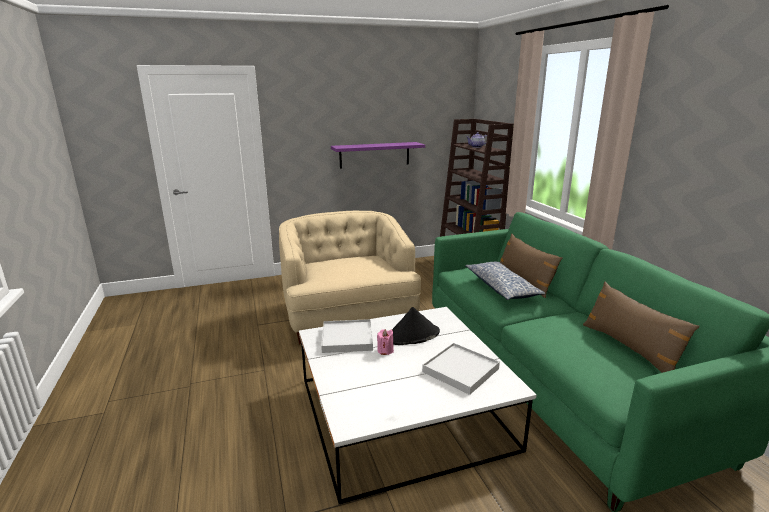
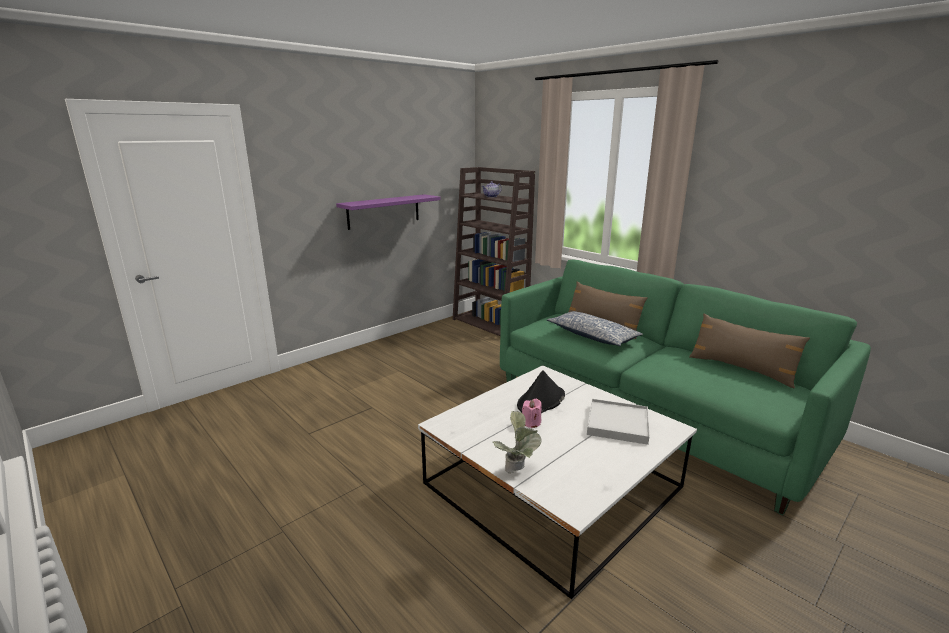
camera: 25 degrees left, 0 degrees up
(333, 385) = (517, 472): none -> potted plant
(347, 315) = (409, 398): beige armchair -> none
(347, 338) = (480, 420): white tray -> none

